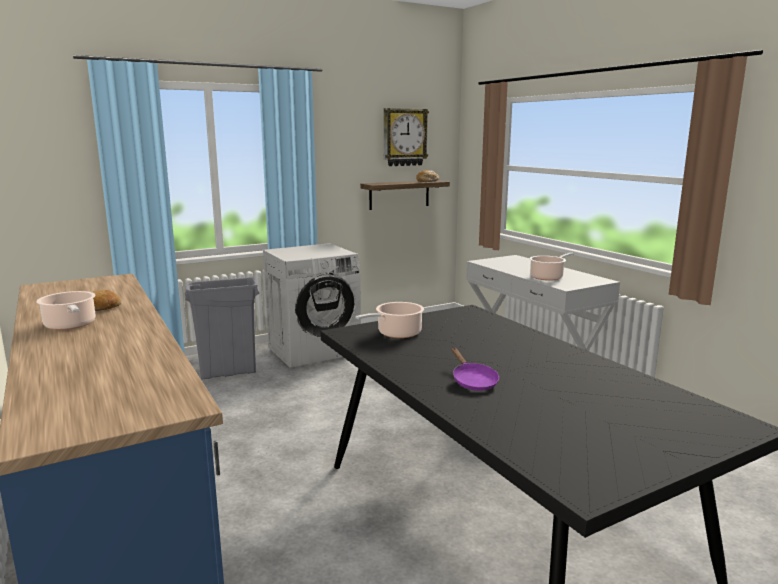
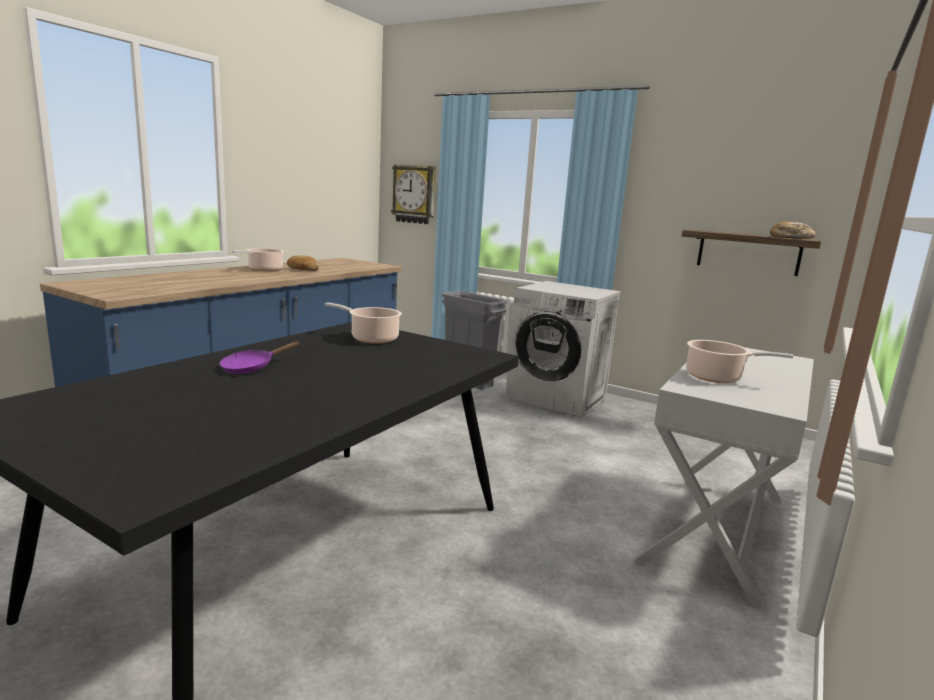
camera: 60 degrees right, 0 degrees up
(404, 137) = (772, 173): wall clock -> wall clock (414, 194)

